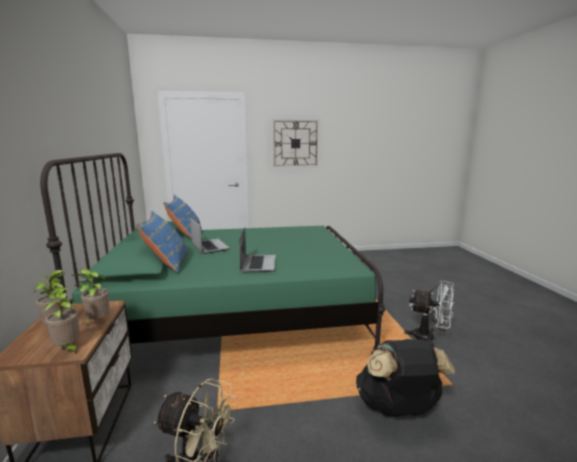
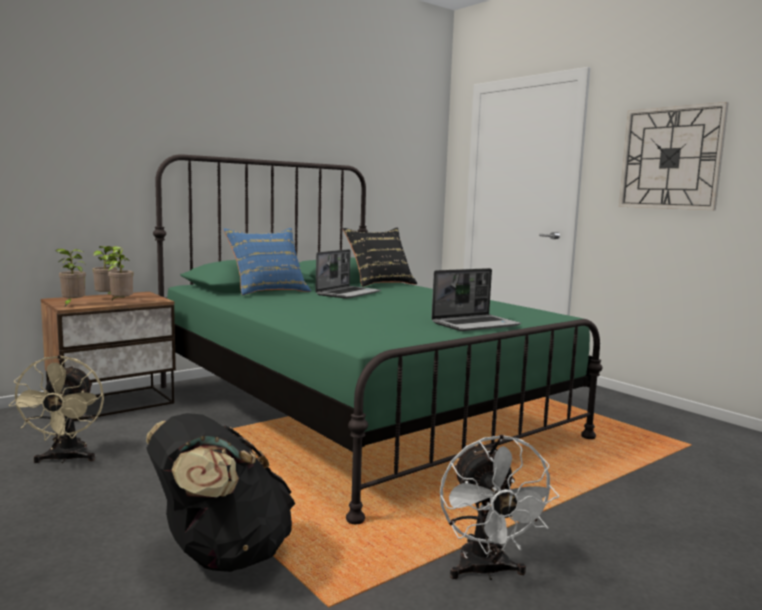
camera: 60 degrees right, 5 degrees down
(185, 234) = (380, 283): blue pillow -> black pillow
(258, 264) = (313, 311): laptop -> laptop (476, 324)

